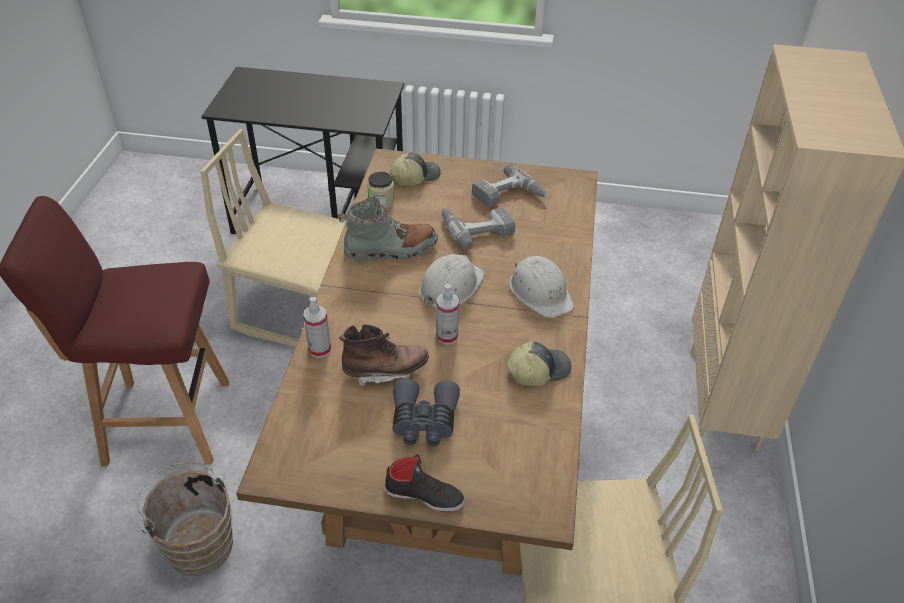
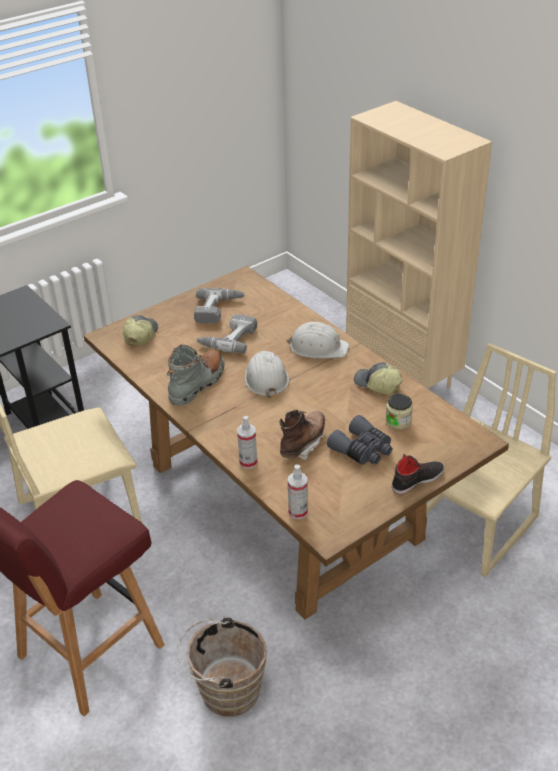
camera: 45 degrees left, 5 degrees down
(381, 201) = (143, 362): jar -> jar (398, 421)
(447, 336) = (306, 403): spray bottle -> spray bottle (298, 512)
(537, 370) = (377, 384): cap -> cap turned 75 degrees counterclockwise

